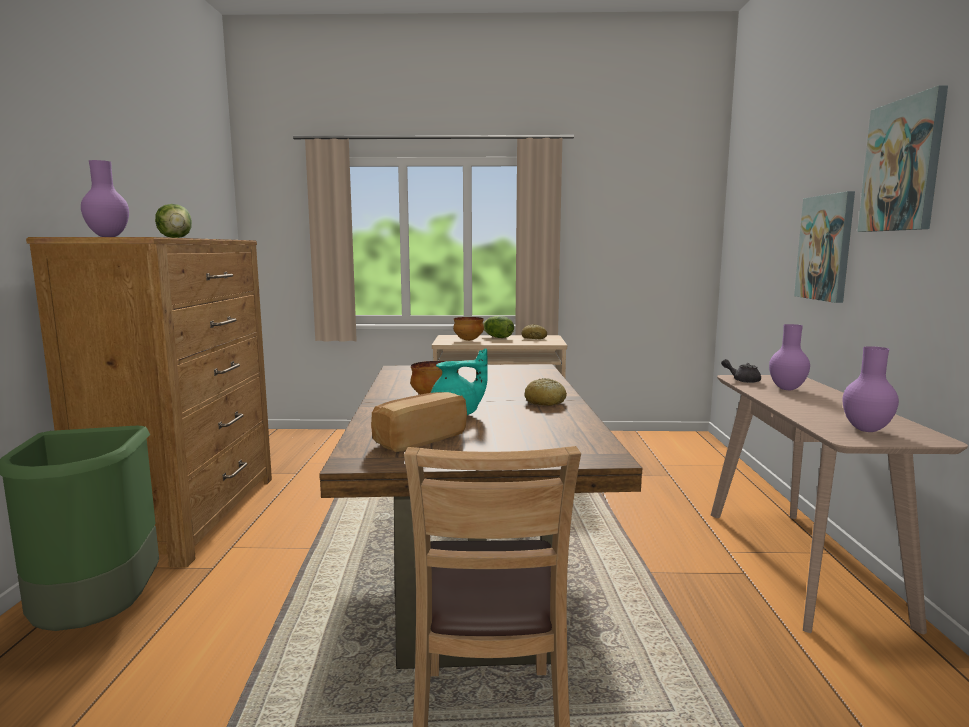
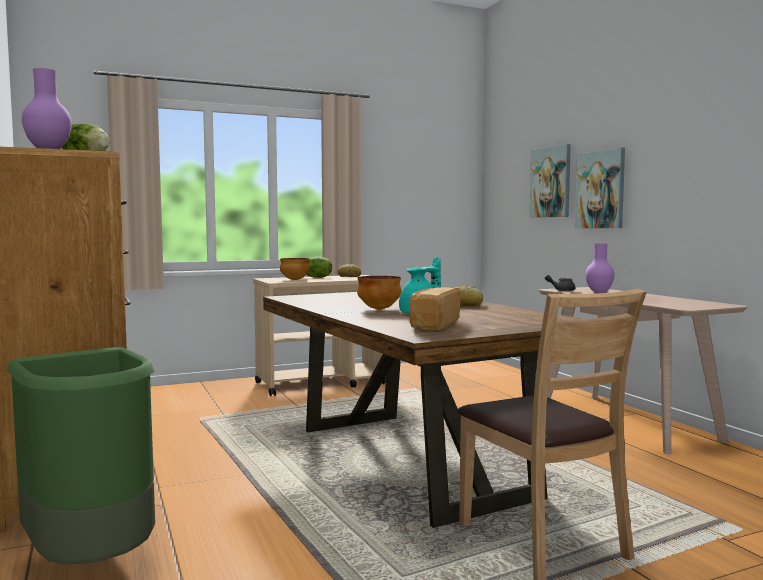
camera: 25 degrees left, 5 degrees down
(866, 430) = (686, 304): purple vase -> none
(902, 165) = (666, 129): picture -> picture (551, 182)

